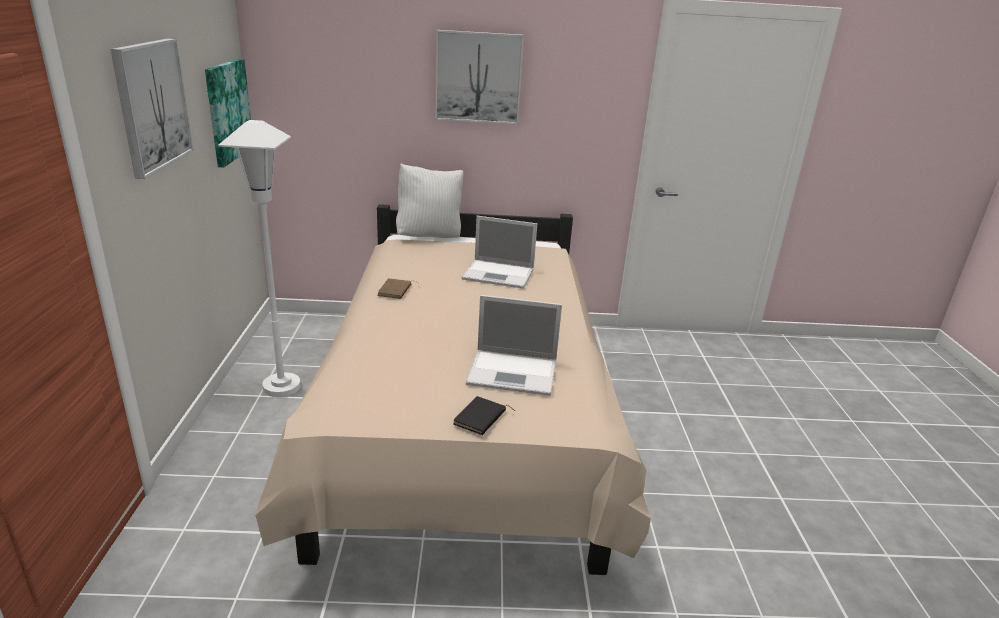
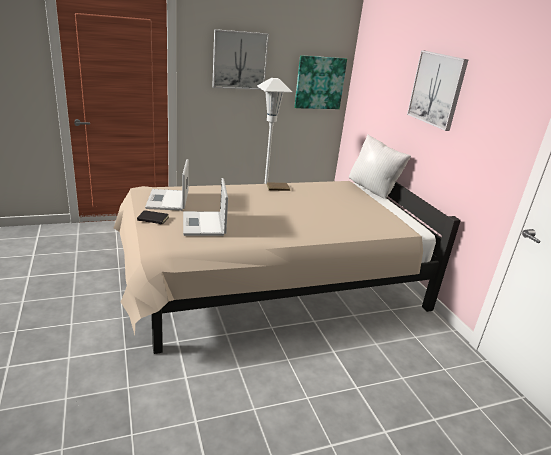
camera: 70 degrees right, 0 degrees up
(500, 274) = (334, 213): laptop -> laptop (168, 201)

